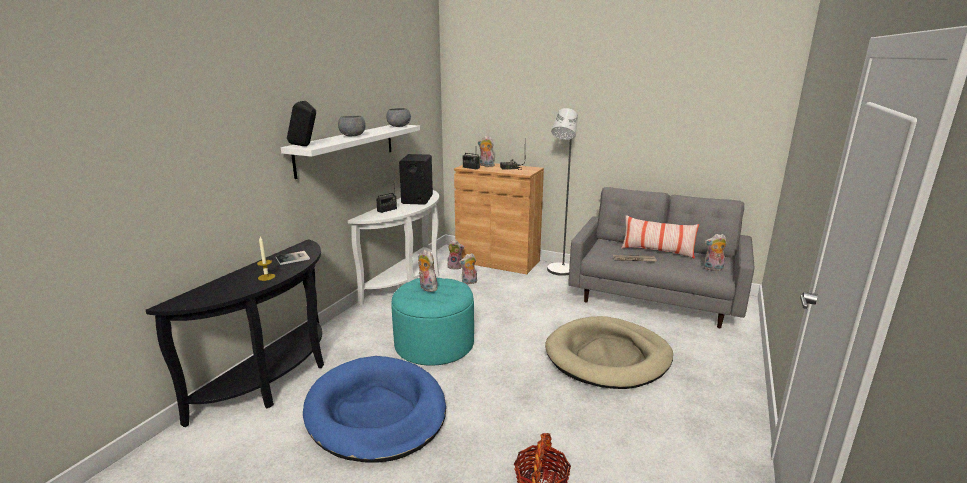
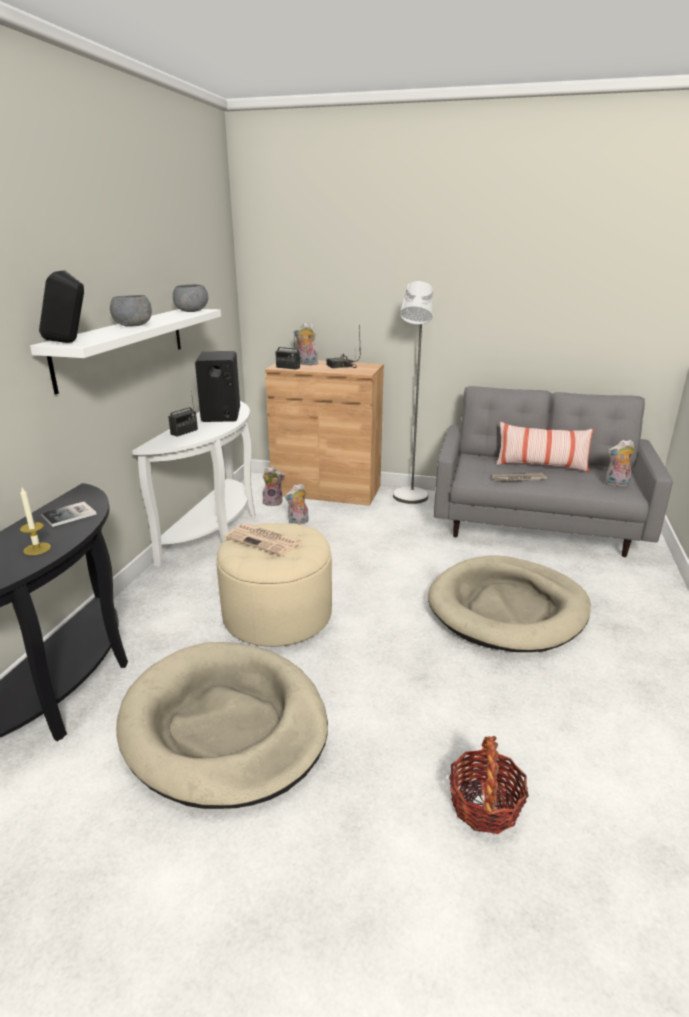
camera: 10 degrees left, 5 degrees up
(376, 412) = (225, 726): blue dog bed -> beige dog bed
(426, 288) = (264, 540): plush toy -> newspaper
(434, 344) = (277, 615): turquoise ottoman -> beige ottoman

